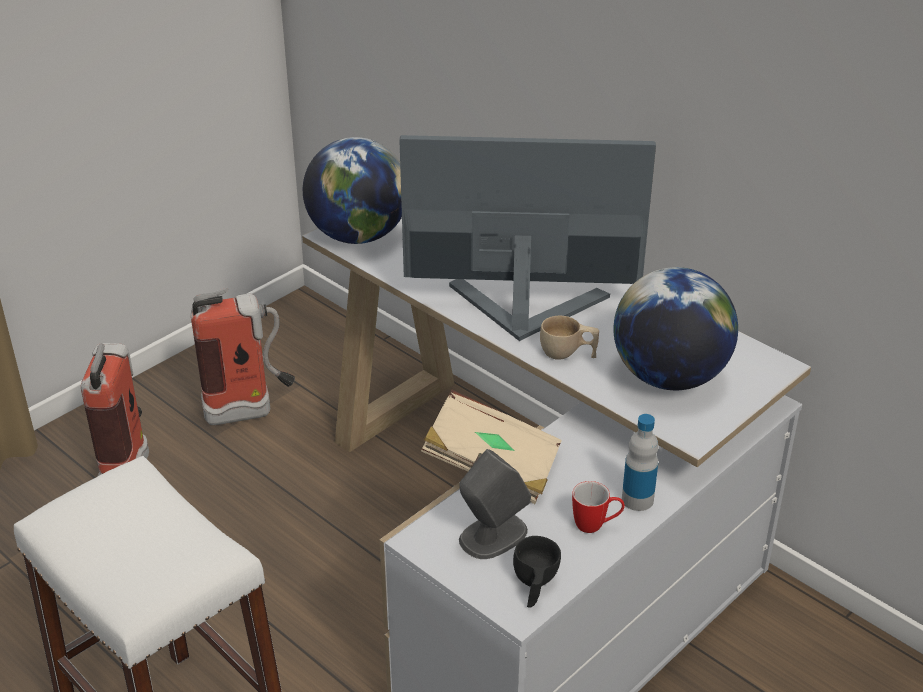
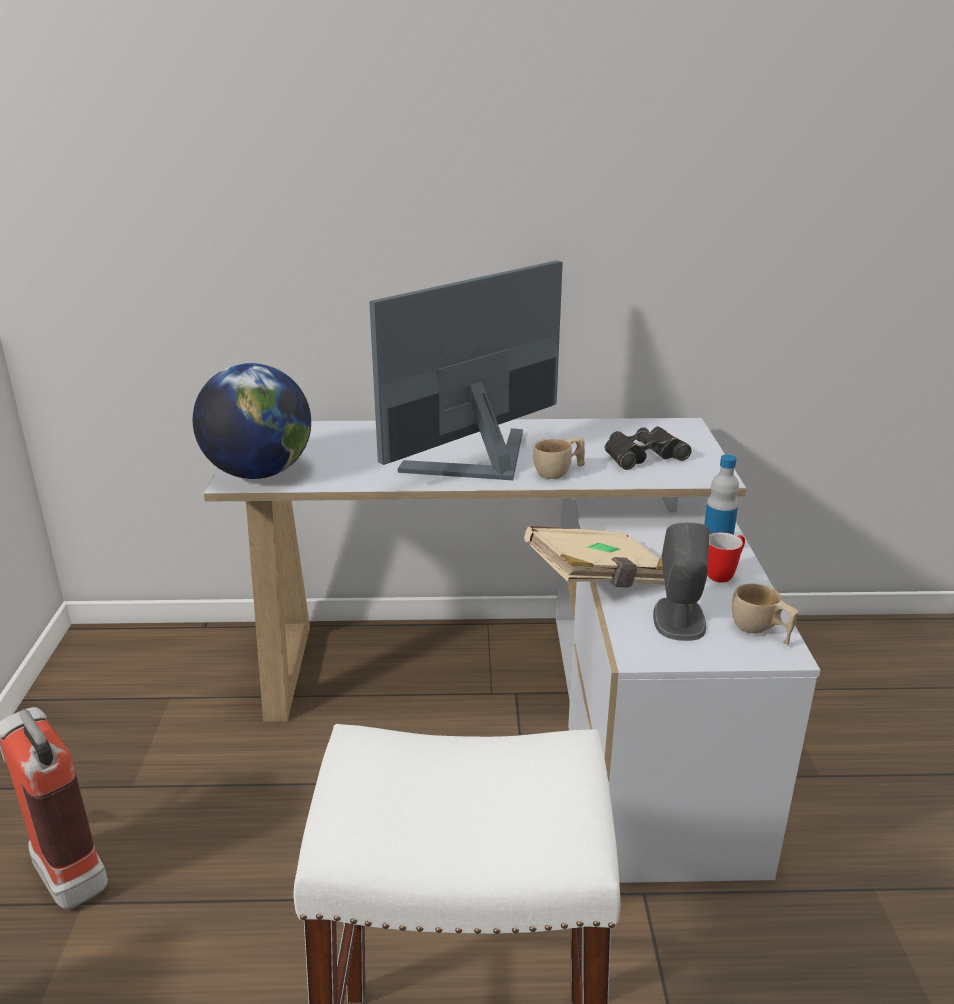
camera: 45 degrees left, 10 degrees down
(251, 411) = (146, 743): fire extinguisher -> none
(534, 585) = (760, 631): black cup -> beige cup
(669, 377) = (643, 456): globe -> black binoculars

